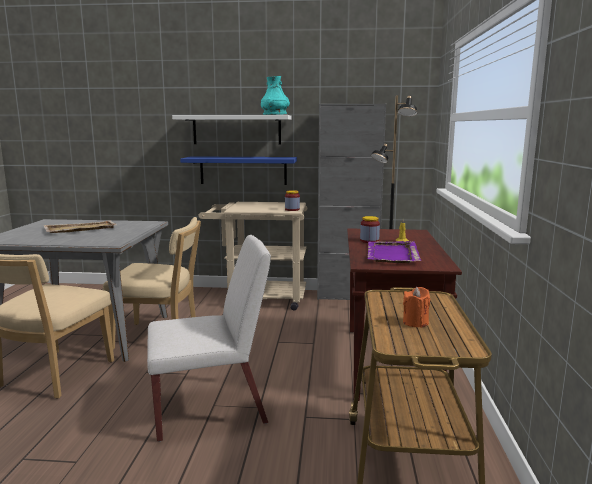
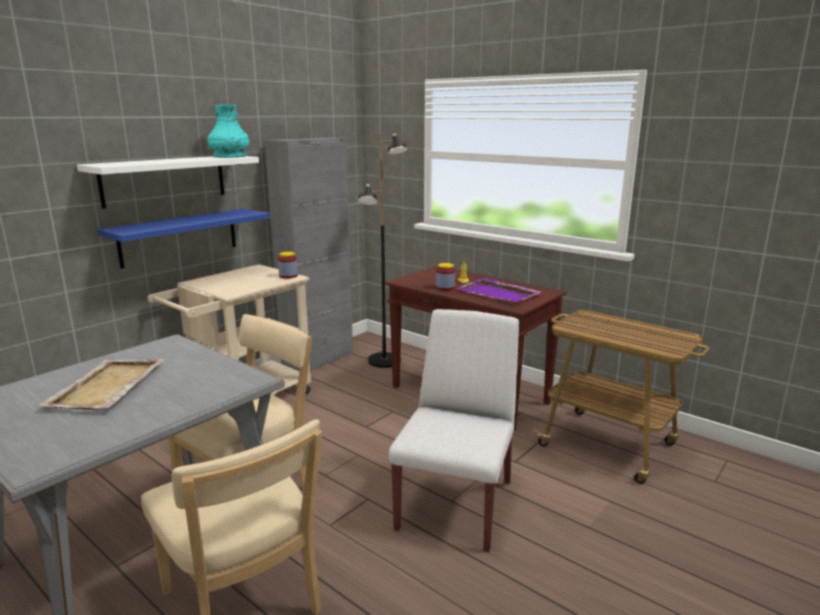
camera: 55 degrees left, 5 degrees up
(415, 322) = (631, 334): orange candle -> none

